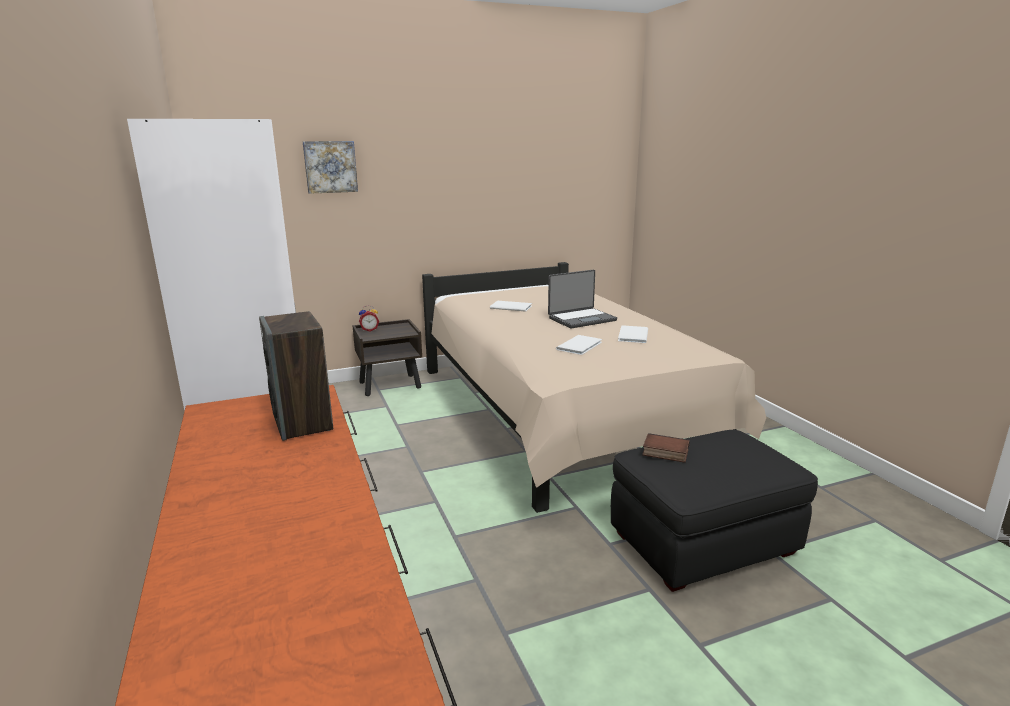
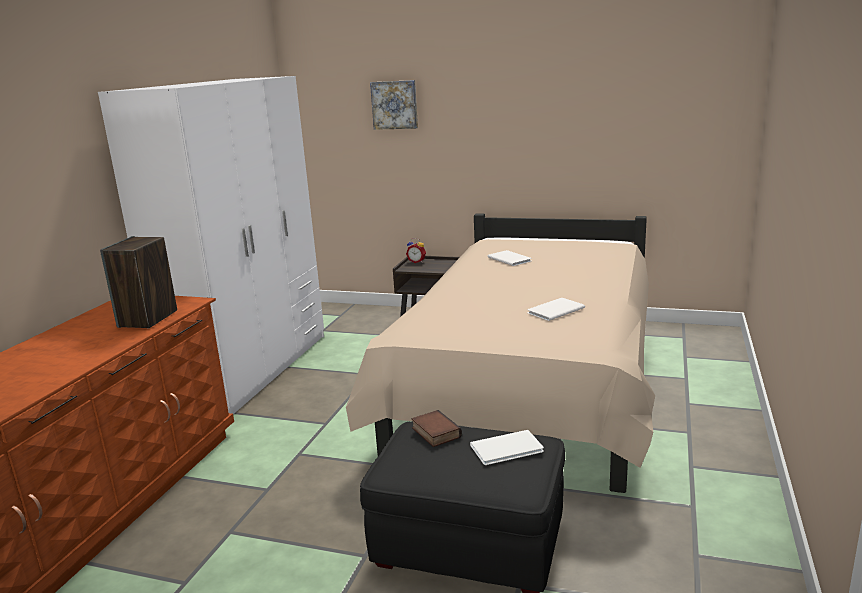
camera: 40 degrees right, 0 degrees up
(581, 319) = (545, 283): laptop -> none
(581, 345) = (483, 310): white book -> white book (509, 449)

